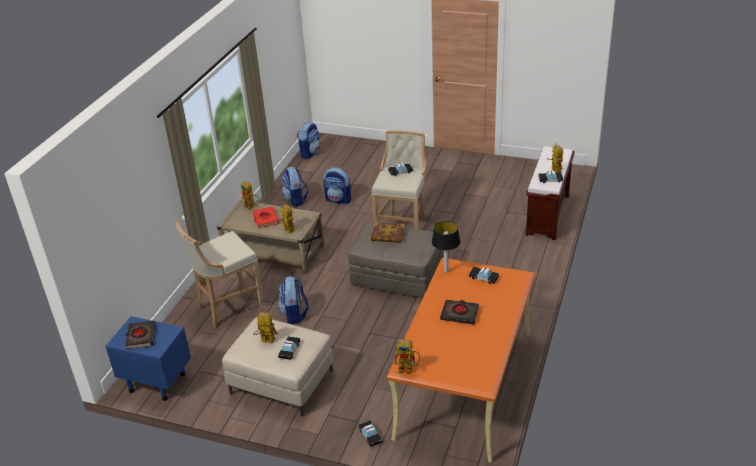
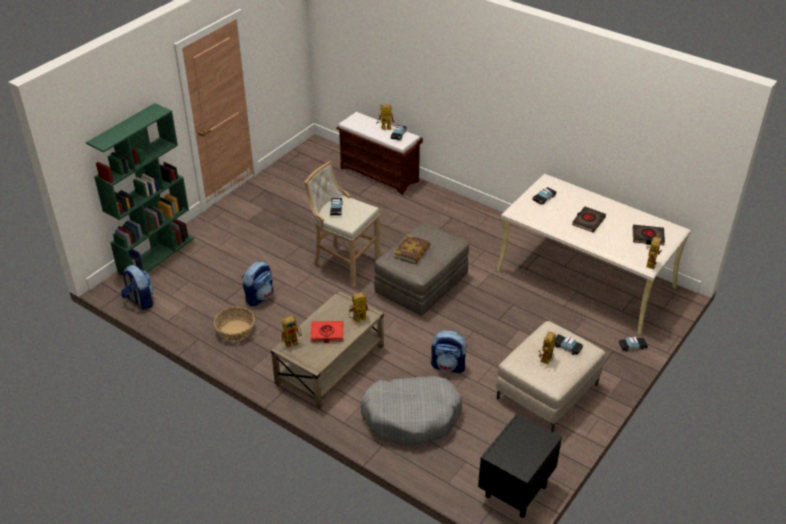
camera: 75 degrees left, 5 degrees up
(140, 337) = (522, 450): black book -> black book (647, 237)
(156, 382) = (515, 491): blue nightstand -> black nightstand
(228, 307) = (412, 417): beige stool -> grey dog bed
(296, 200) = (236, 330): backpack -> basket
(364, 143) = (156, 255): none -> green bookcase
(446, 271) = (526, 215): table lamp -> none
(465, 384) = (586, 279): orange desk -> beige desk

